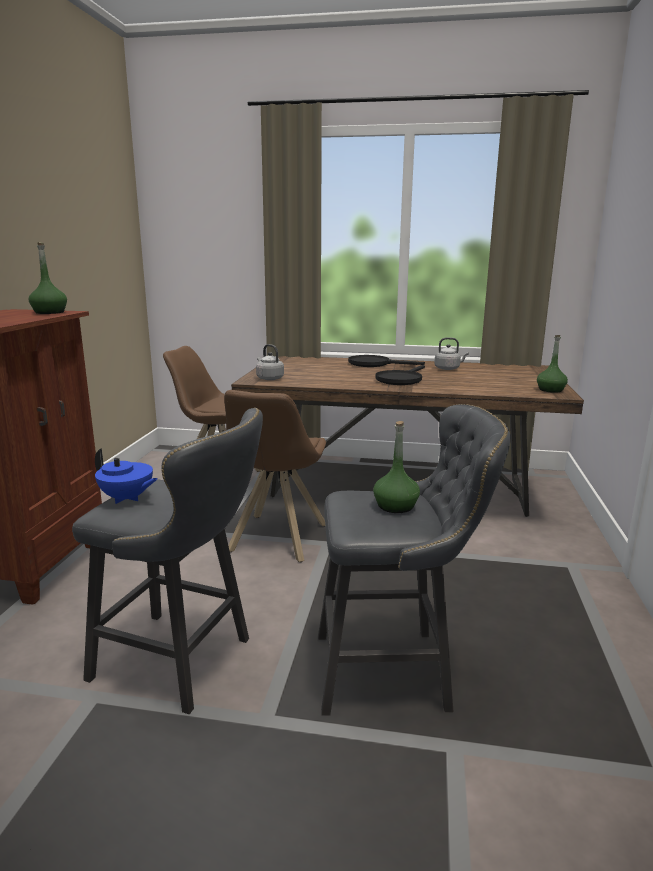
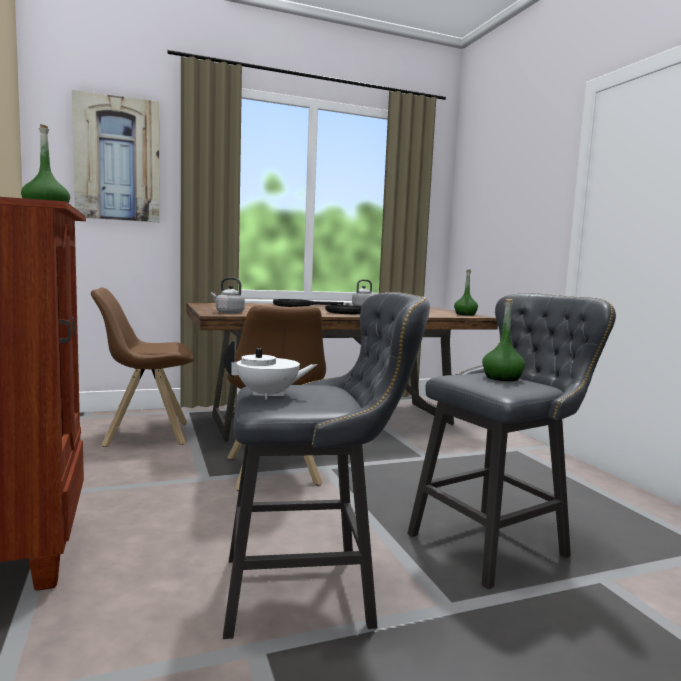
camera: 30 degrees left, 10 degrees down
(127, 498) = (268, 395): blue teapot -> white teapot
(213, 218) = (117, 159): none -> picture

